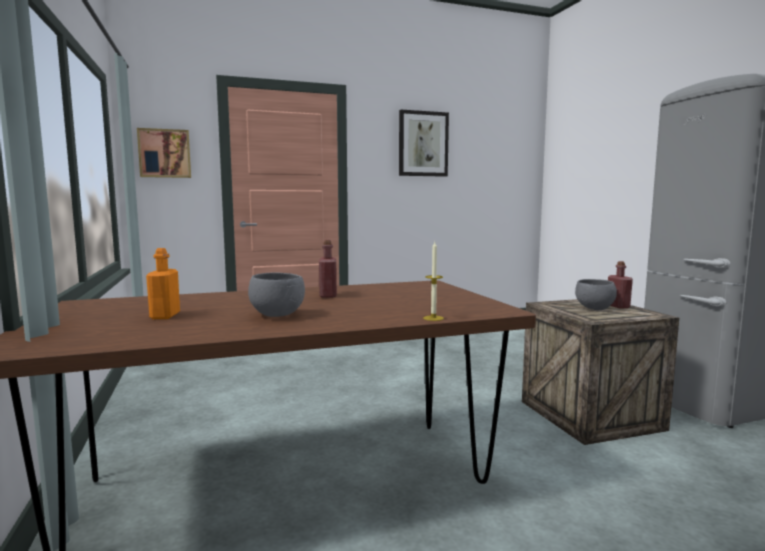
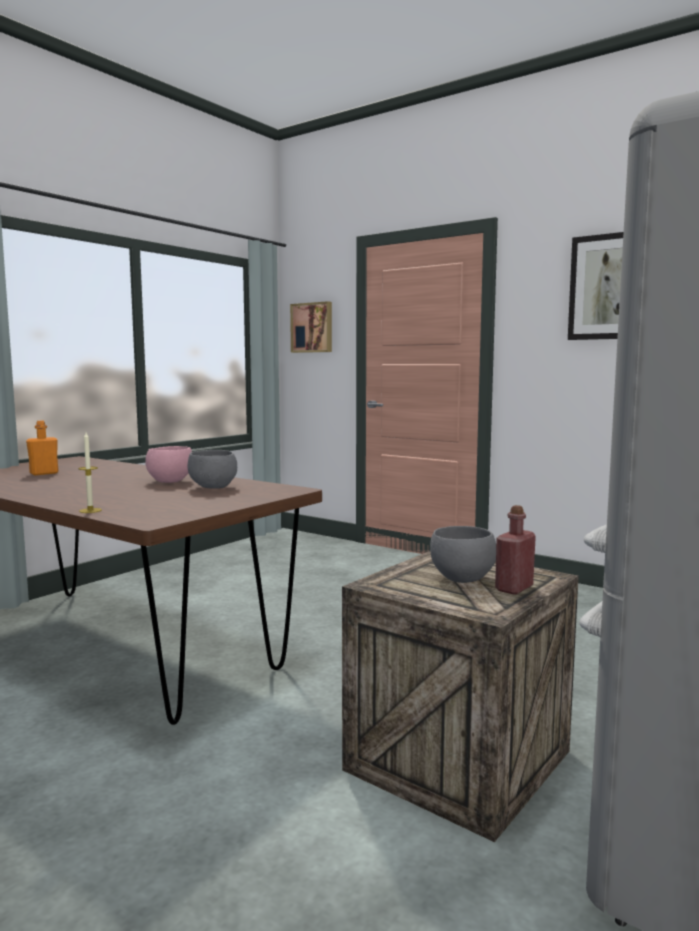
camera: 55 degrees right, 0 degrees up
(278, 315) = (67, 486): grey bowl -> grey bowl (214, 487)
(328, 295) = (169, 481): red bottle -> pink bowl

